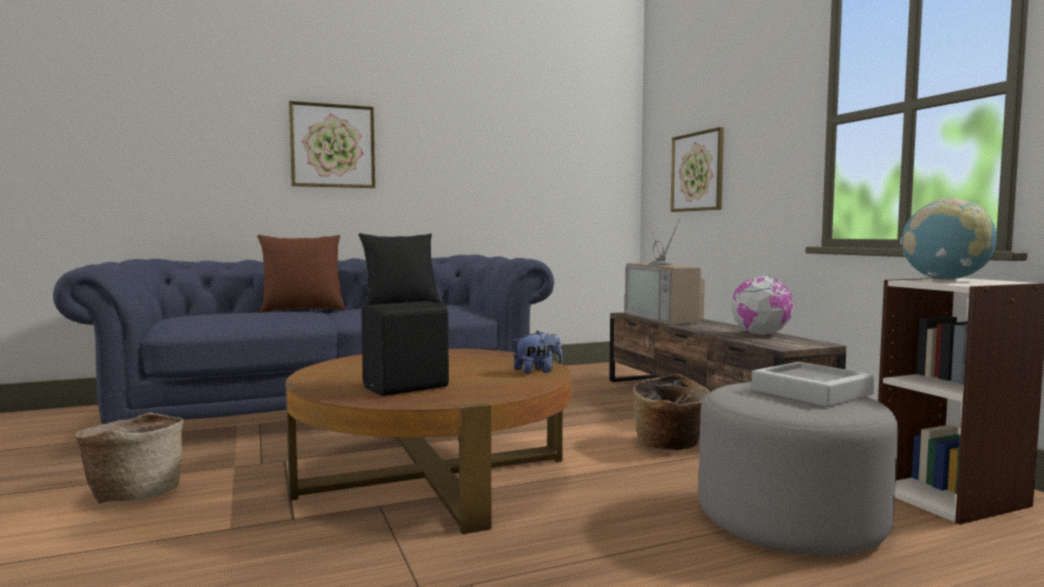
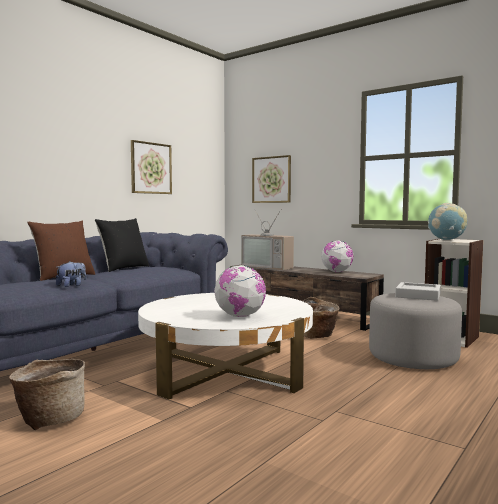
camera: 30 degrees left, 0 degrees up
(332, 146) = (48, 152): picture -> picture (151, 168)
(408, 388) = (240, 316): black speaker -> globe
(433, 475) = (226, 371): brown coffee table -> white coffee table
(537, 371) = (279, 300): plush toy -> plush toy (71, 285)

